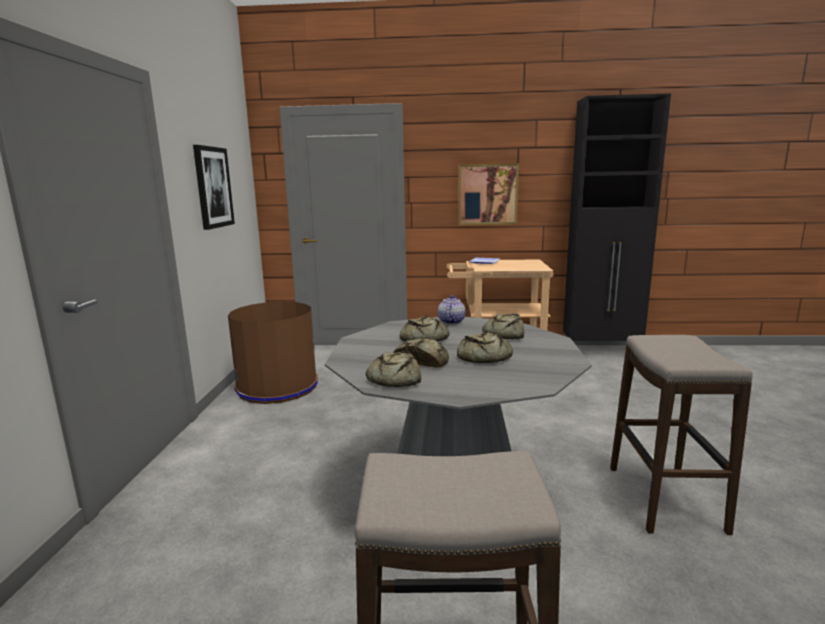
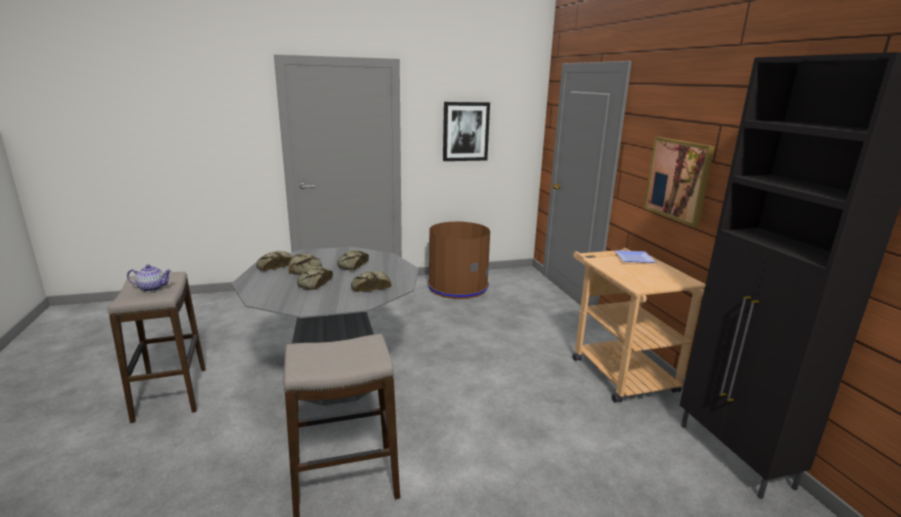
camera: 70 degrees right, 5 degrees up
(450, 321) = (399, 269): teapot -> teapot (152, 288)

